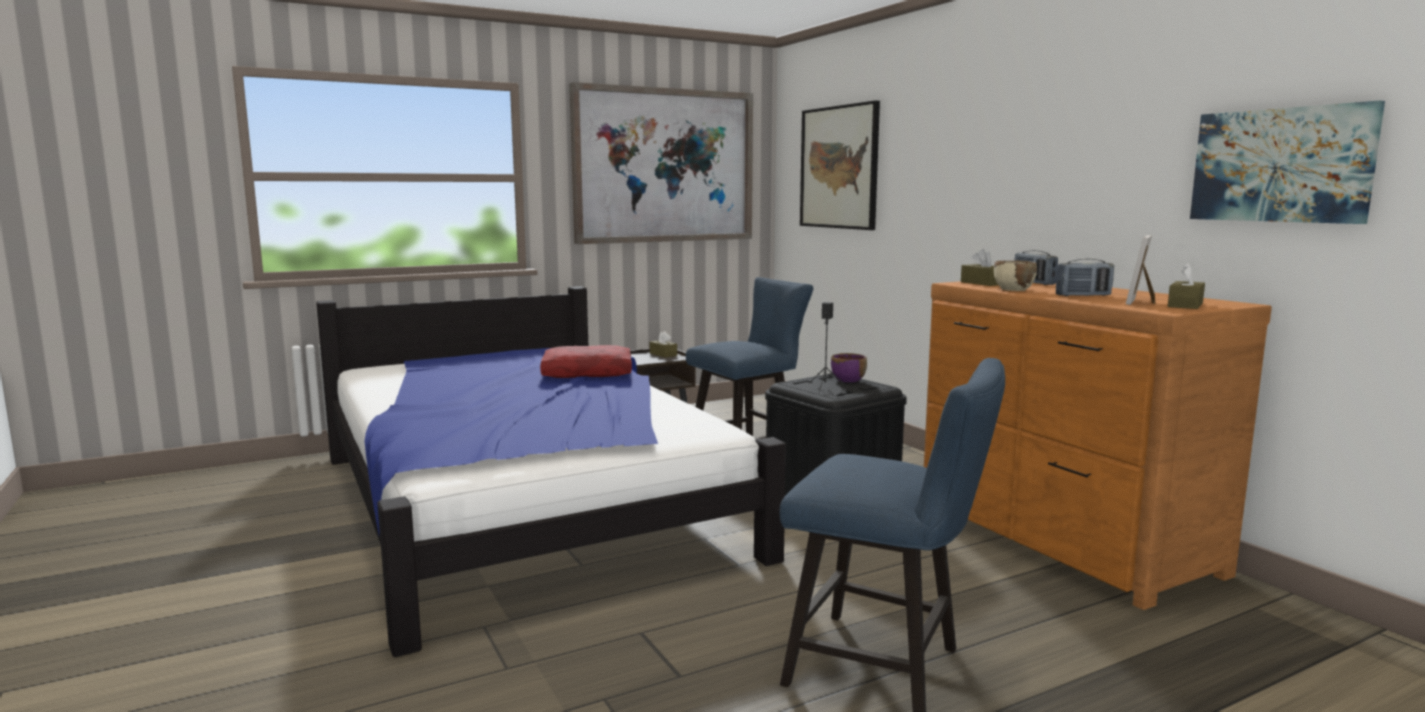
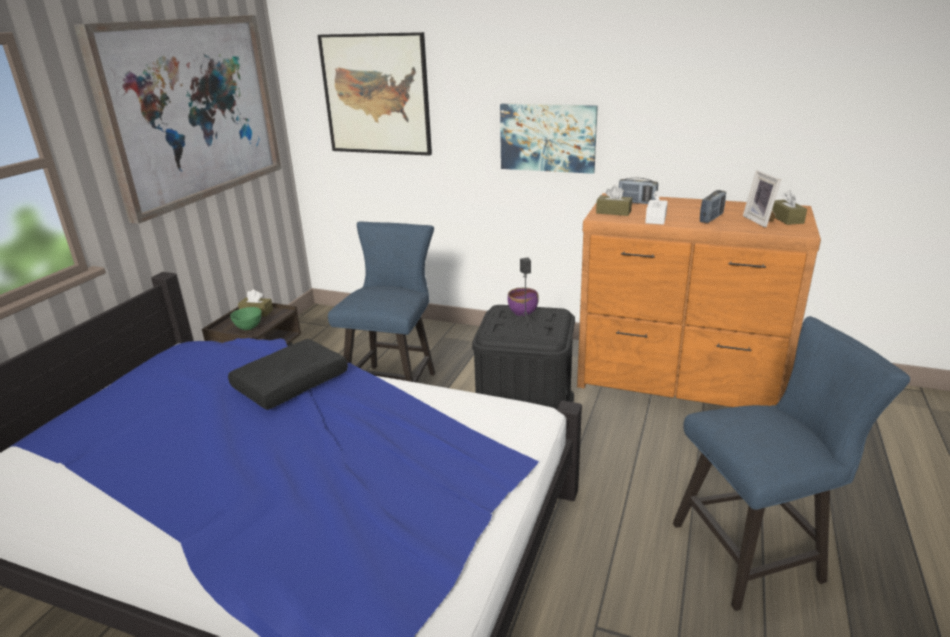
camera: 40 degrees left, 15 degrees up
(588, 373) = (291, 382): red pillow -> black pillow
(641, 359) = (249, 327): none -> green bowl
(1013, 289) = (656, 219): beige bowl -> white tissue box
(1281, 165) = (818, 111): picture -> picture (548, 137)

